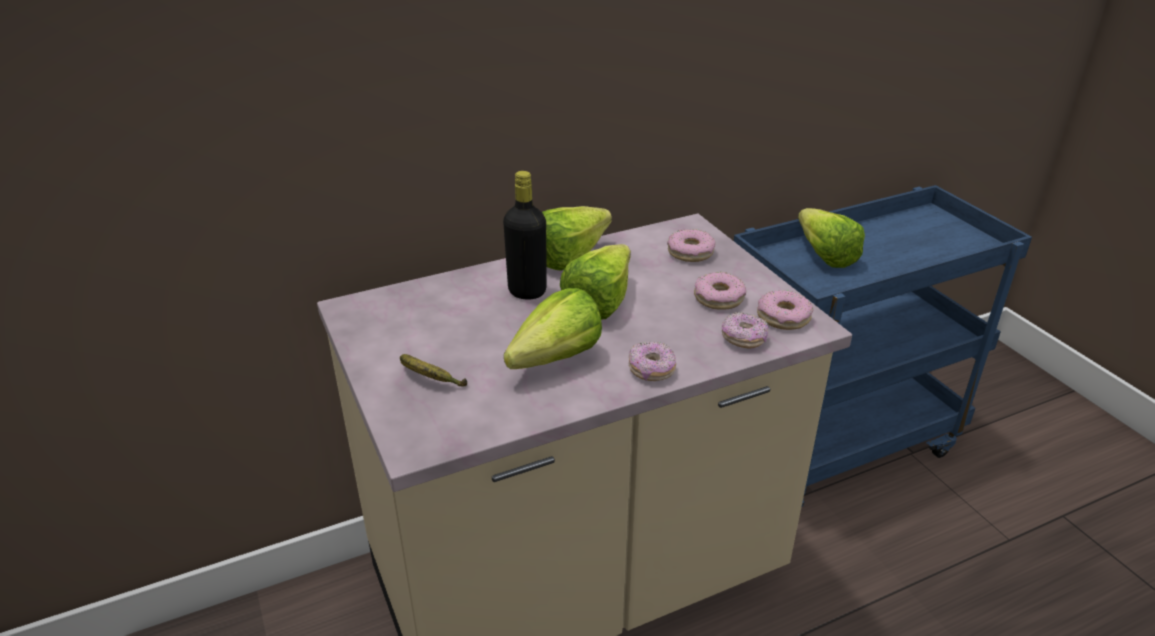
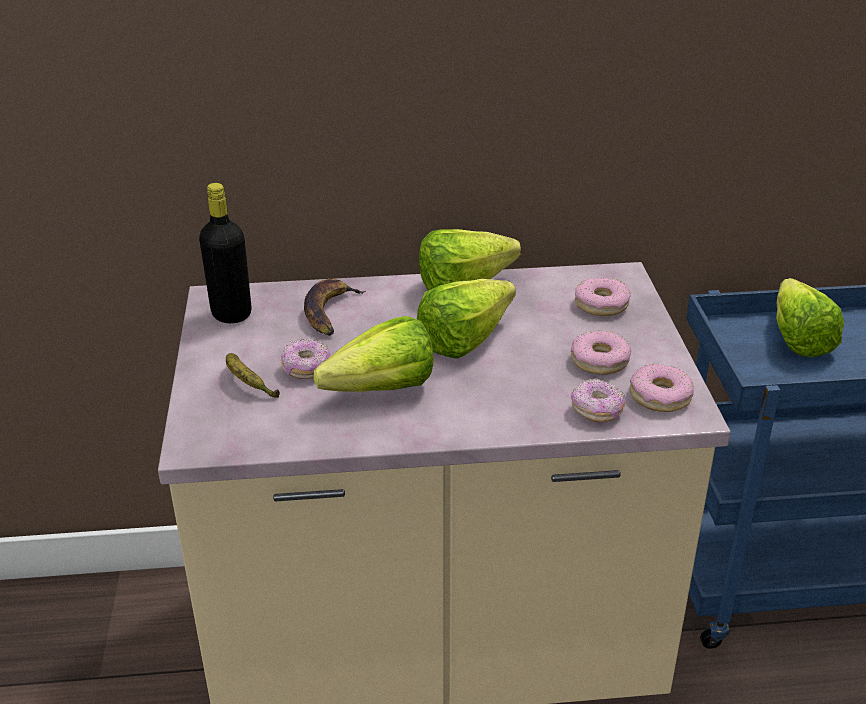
camera: 20 degrees right, 0 degrees up
(465, 300) = (330, 312): none -> banana
(527, 291) = (397, 314): black bottle -> black bottle (231, 314)
(651, 370) = (474, 422): donut -> donut (306, 369)

